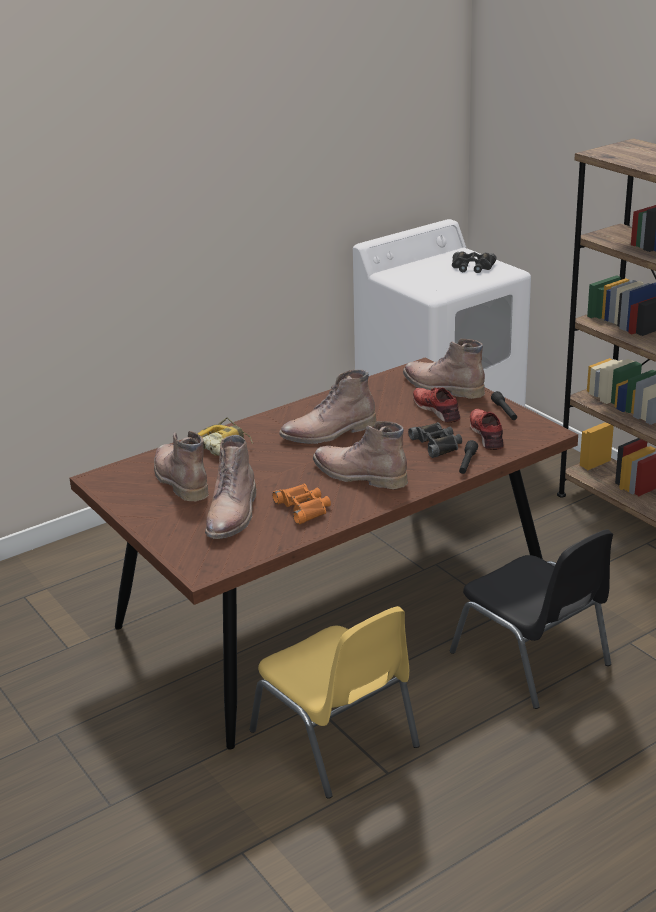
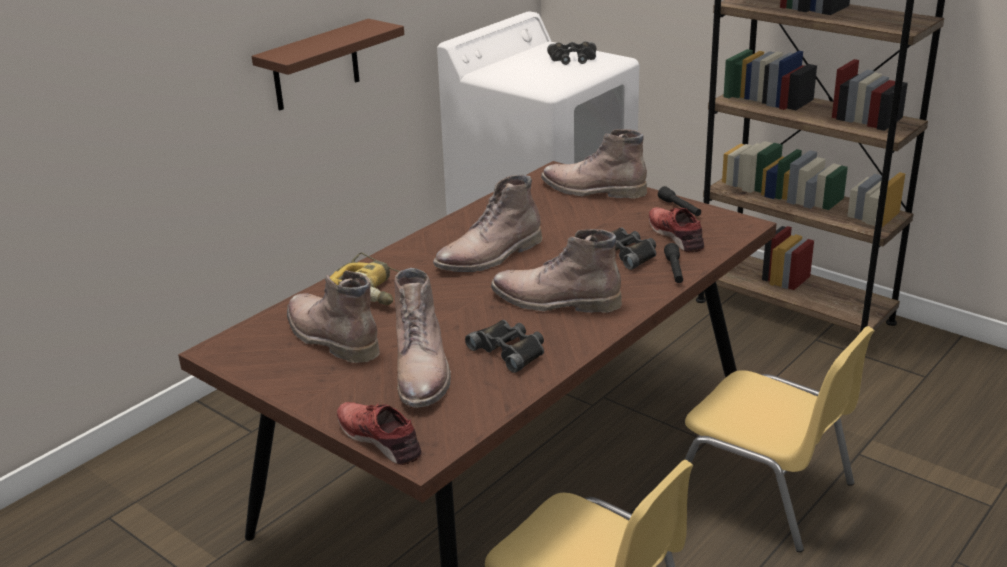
camera: 15 degrees left, 0 degrees up
(238, 258) = (316, 65): none -> brown shelf
(304, 508) = (510, 350): orange binoculars -> black binoculars
(437, 410) = (602, 215): red shoe -> red shoe (380, 439)
(532, 659) = (765, 492): black chair -> yellow chair

